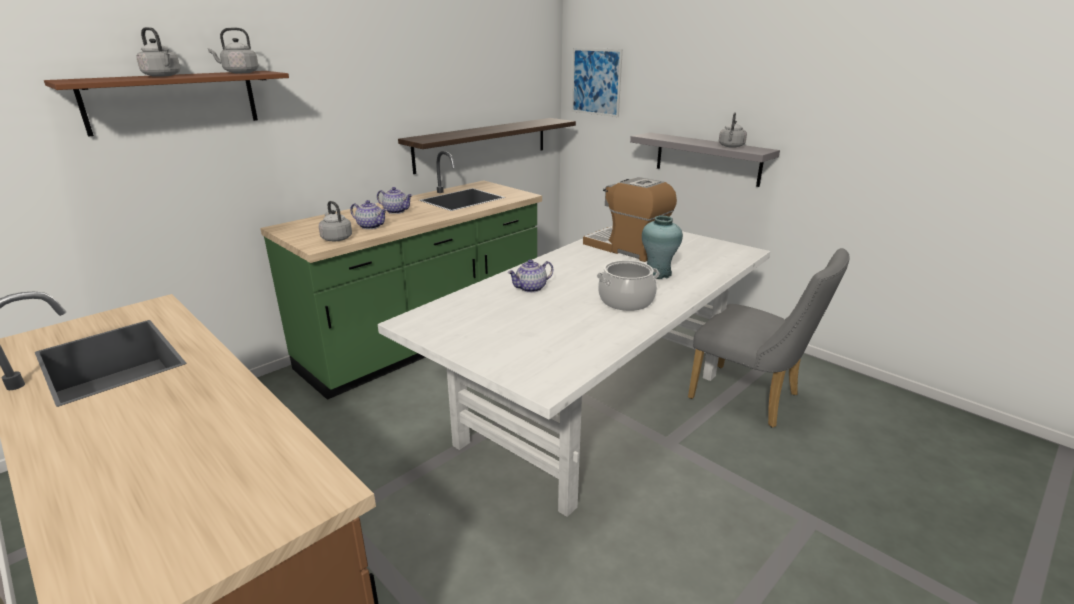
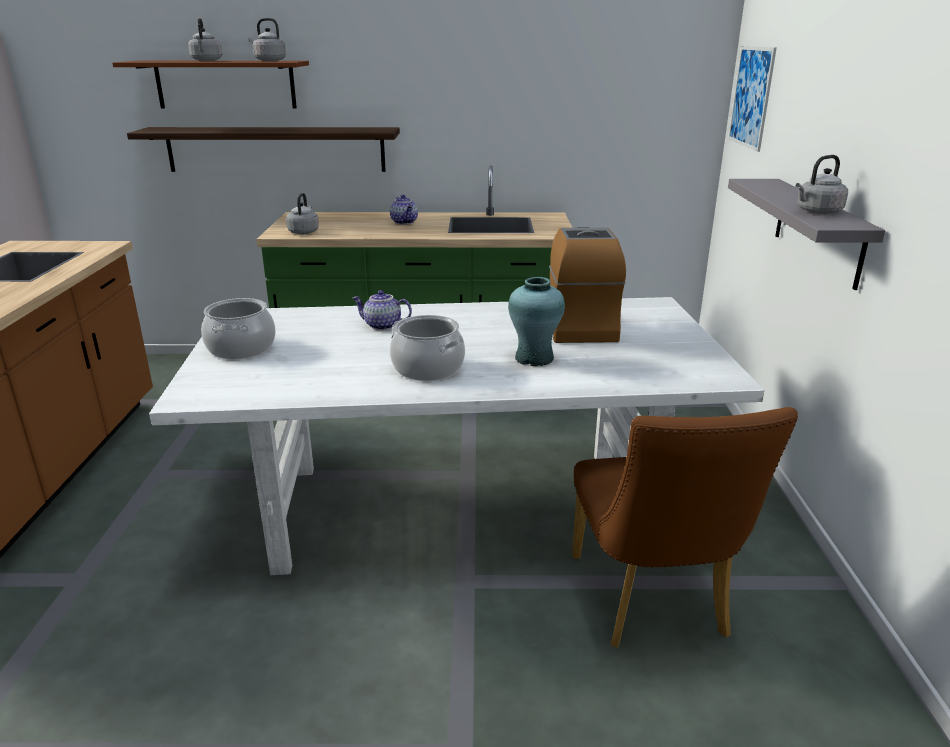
camera: 45 degrees right, 0 degrees up
(371, 226) = (351, 229): teapot -> none
(481, 341) = (240, 348): none -> cooking pot
(483, 144) = (573, 167): shelf -> shelf (276, 149)
(751, 398) = (652, 603): grey chair -> brown chair

